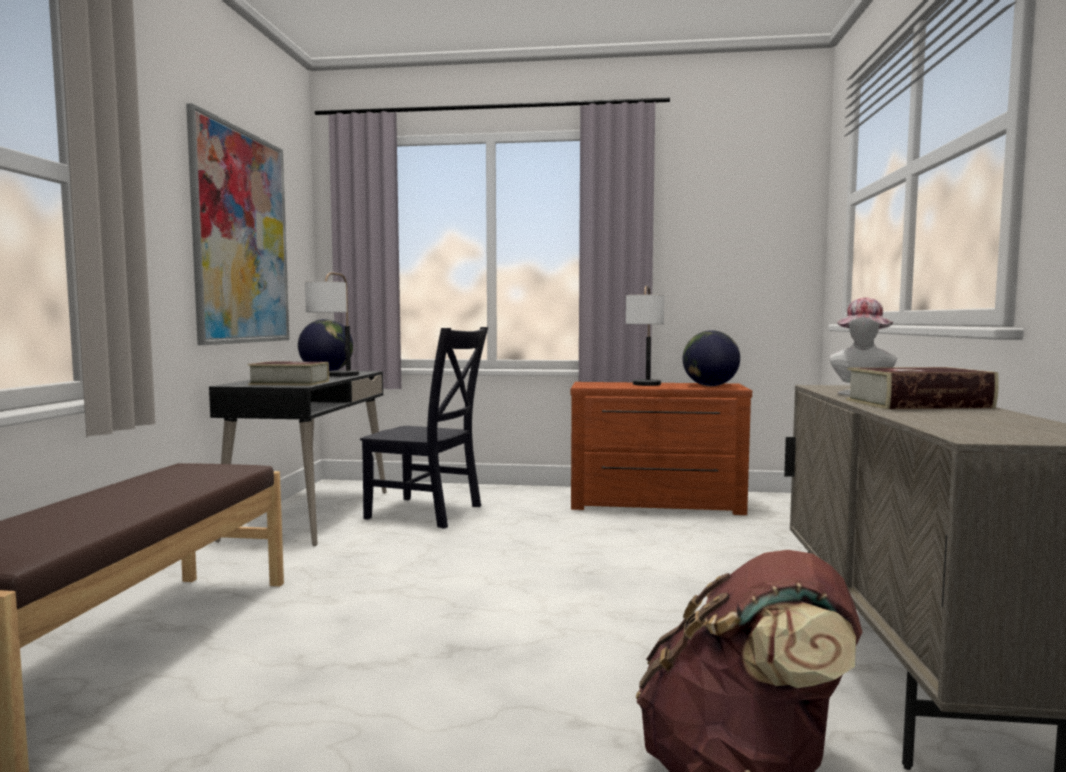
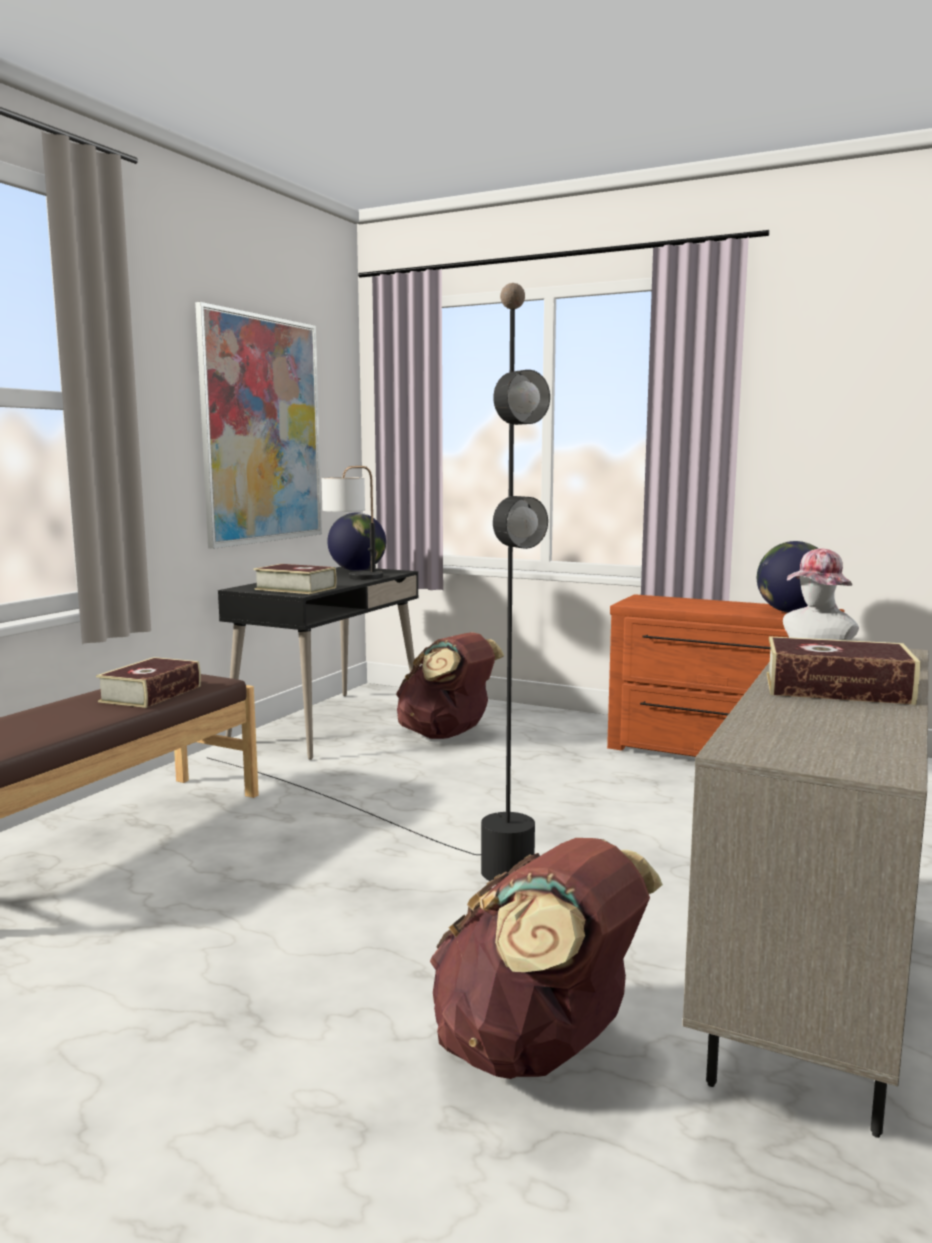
camera: 20 degrees right, 5 degrees up
(182, 483) = (151, 694): none -> book
(428, 513) = (446, 735): black chair -> brown backpack
(456, 596) = (405, 831): none -> black floor lamp
(644, 385) = (706, 606): table lamp -> none

